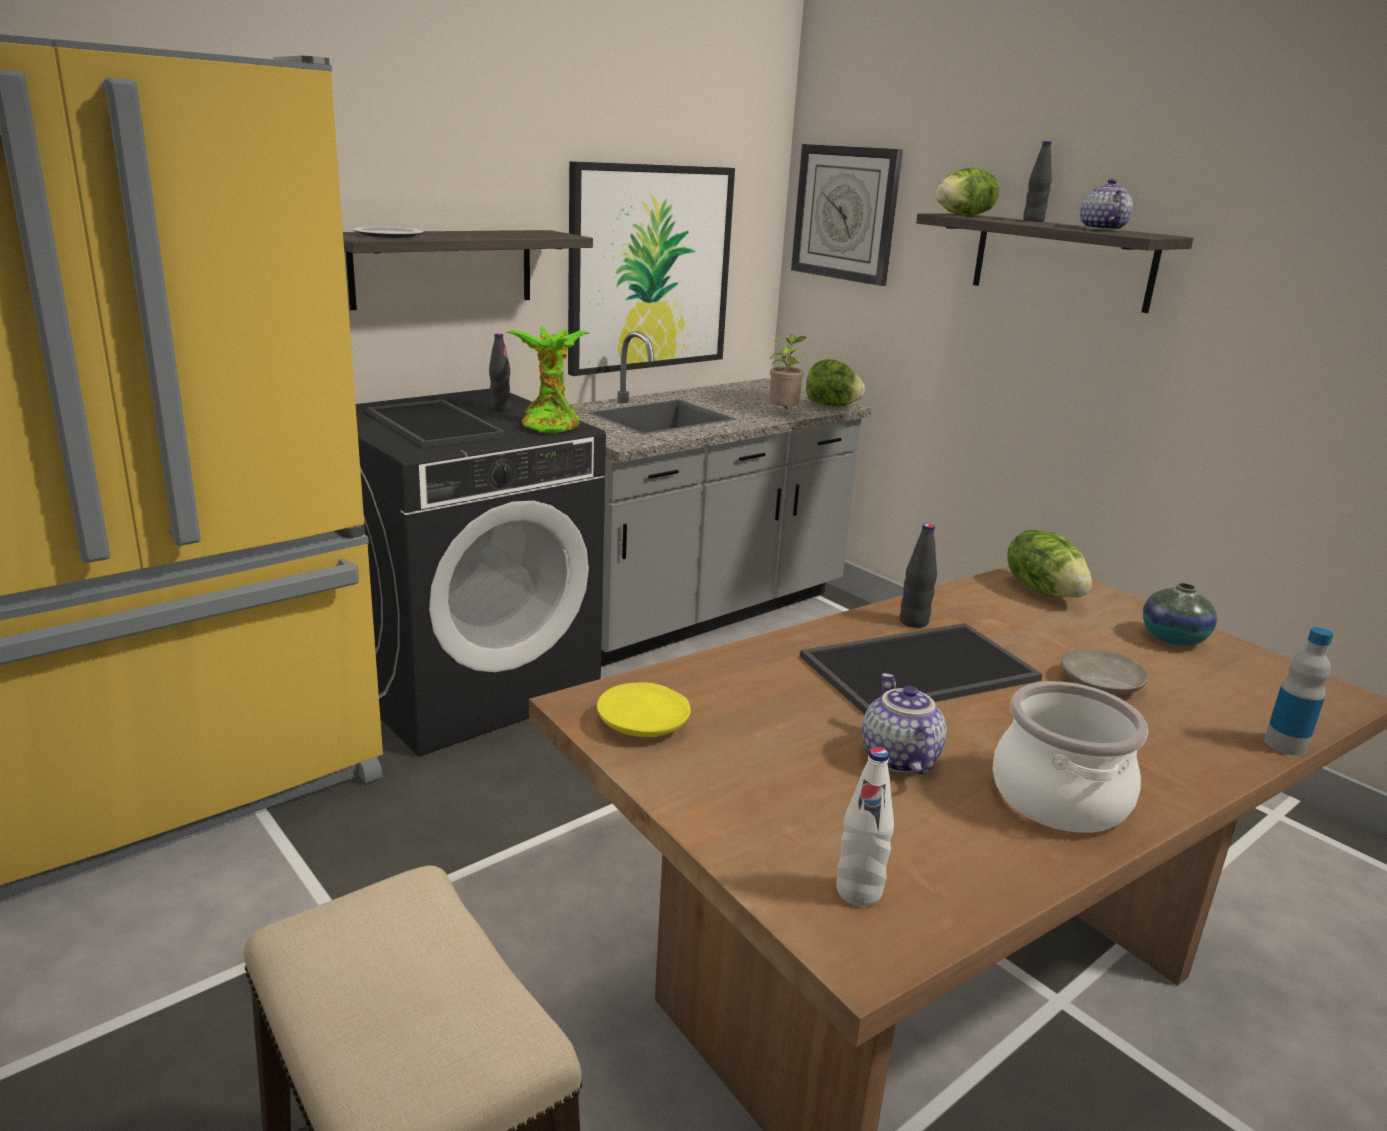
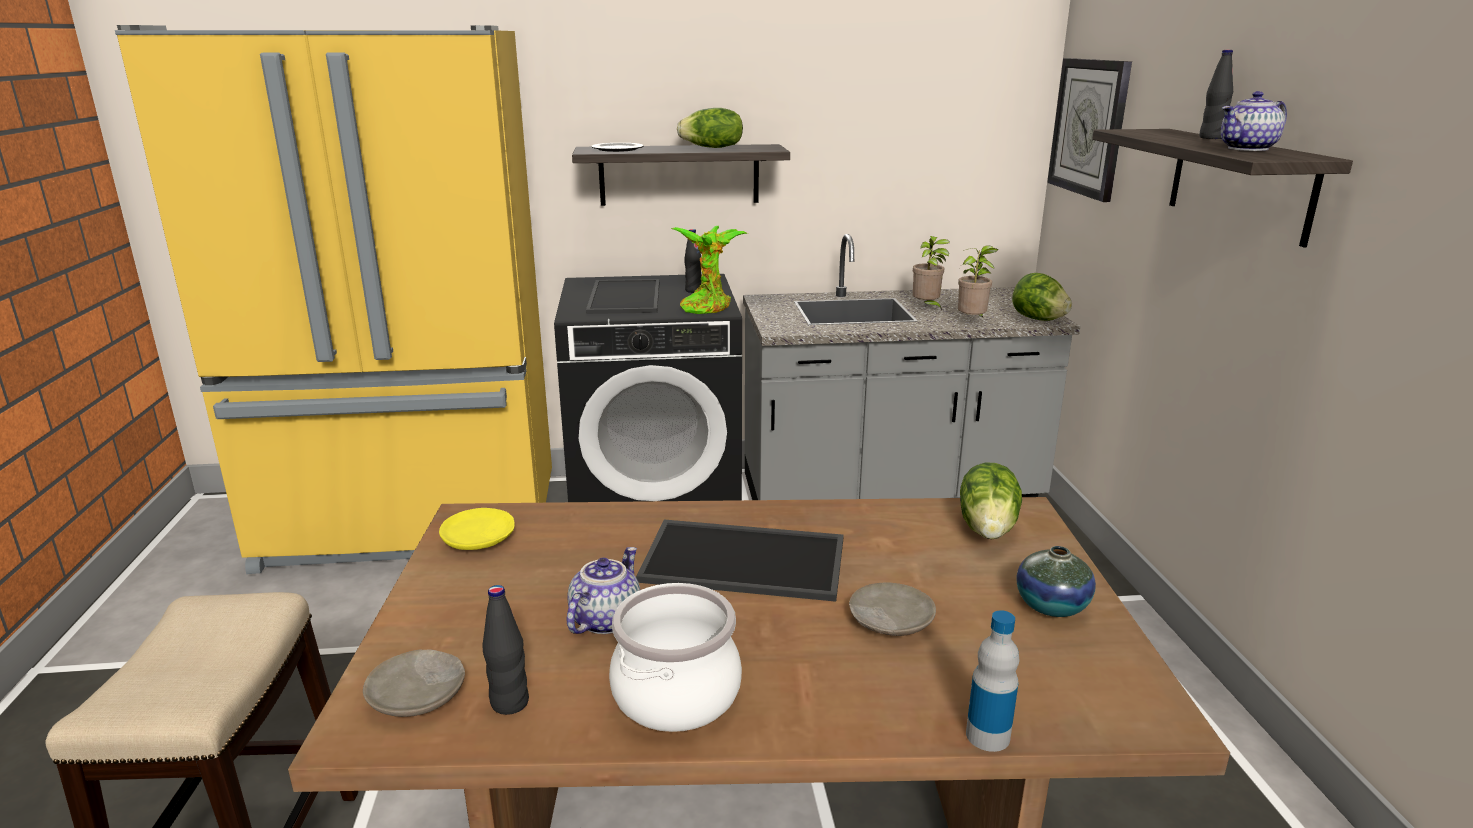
camera: 35 degrees right, 0 degrees up
(650, 268) = (884, 178): picture -> none
(723, 405) = (927, 308): none -> potted plant
(858, 892) = (418, 696): white bottle -> beige plate
(913, 622) = (807, 523): black bottle -> black bottle (509, 703)
(964, 215) = (1145, 131): lettuce -> lettuce (712, 148)
(1100, 229) = (1248, 149): teapot -> teapot turned 150 degrees counterclockwise

